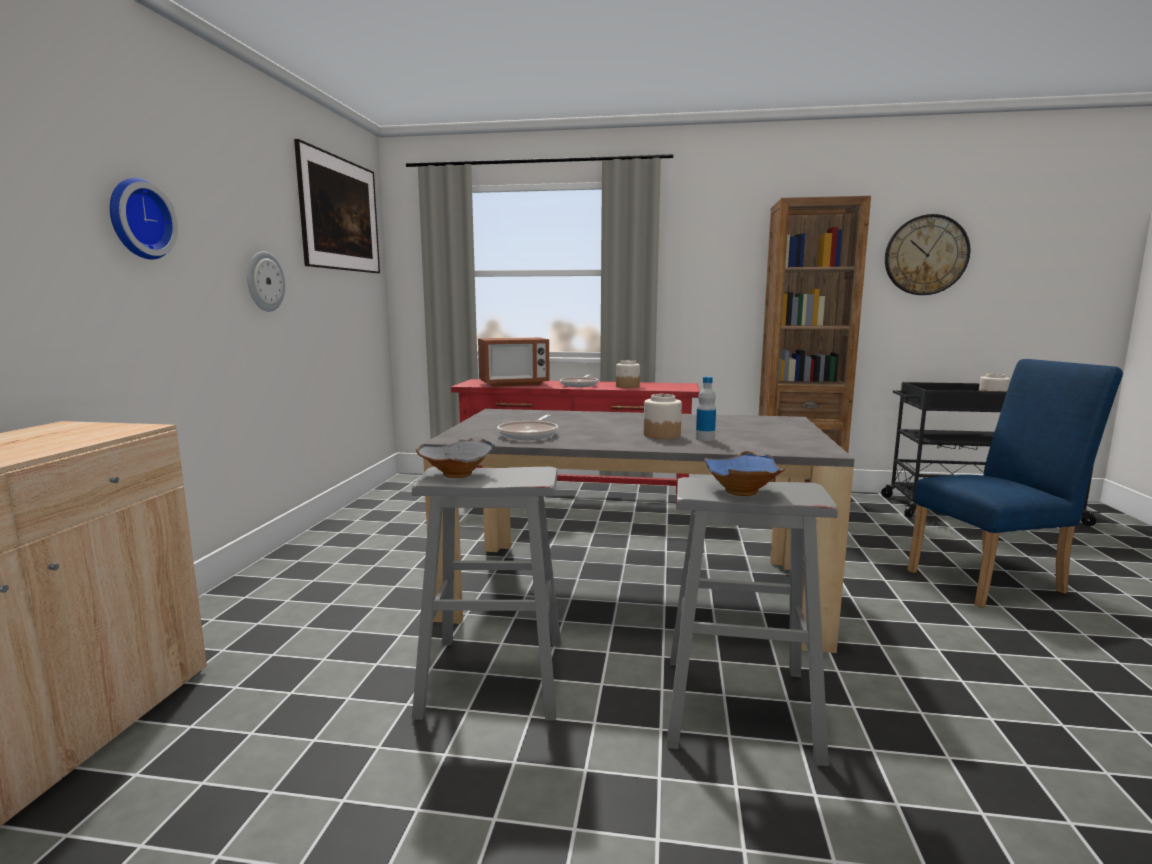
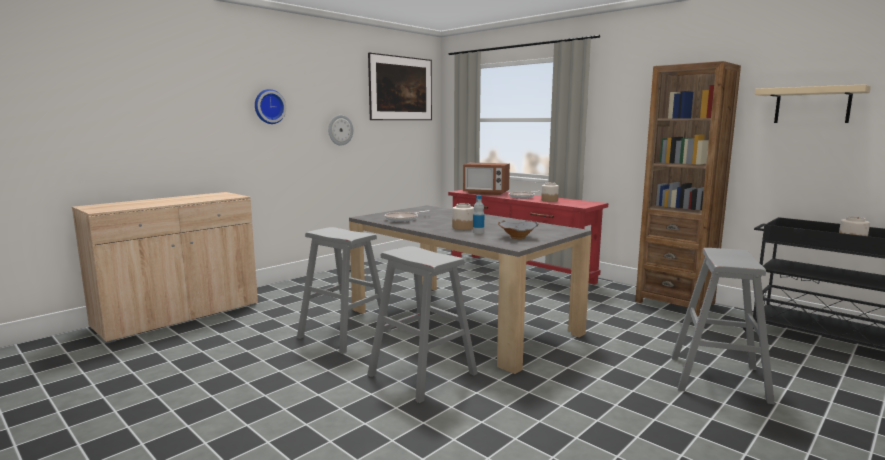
camera: 35 degrees right, 0 degrees up
(456, 474) = (330, 230): grey bowl -> grey bowl (517, 237)
(744, 491) = (415, 255): blue bowl -> none
(926, 255) = (812, 105): wall clock -> beige shelf
(994, 580) = (718, 378): blue chair -> grey stool

